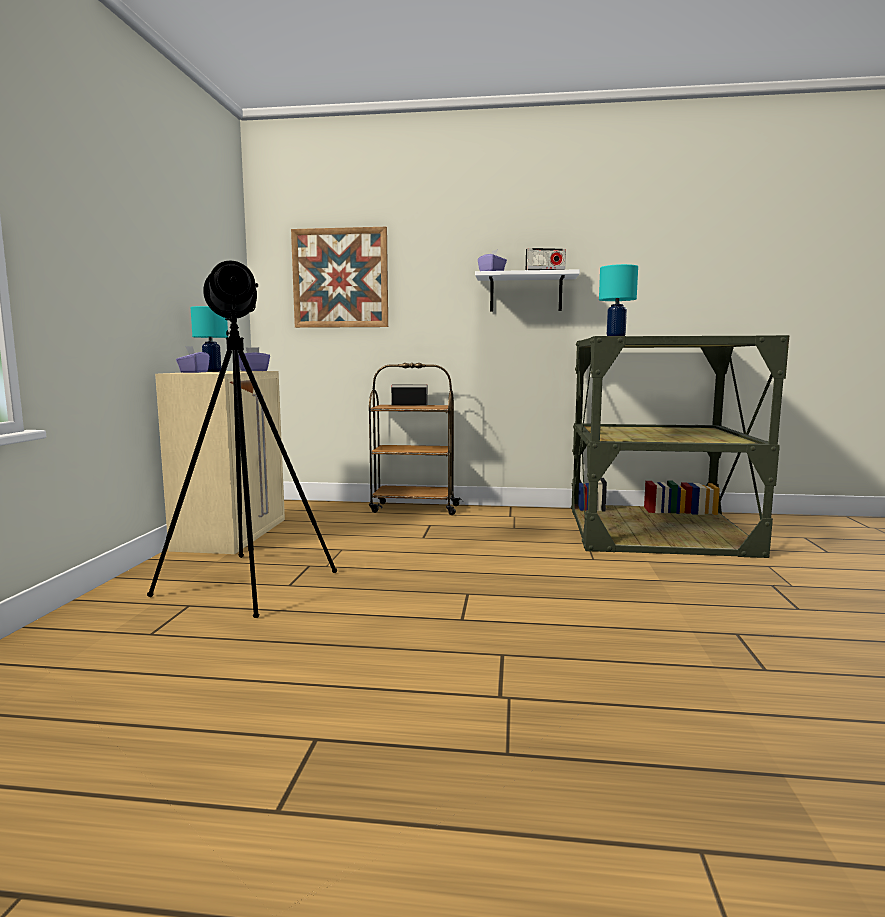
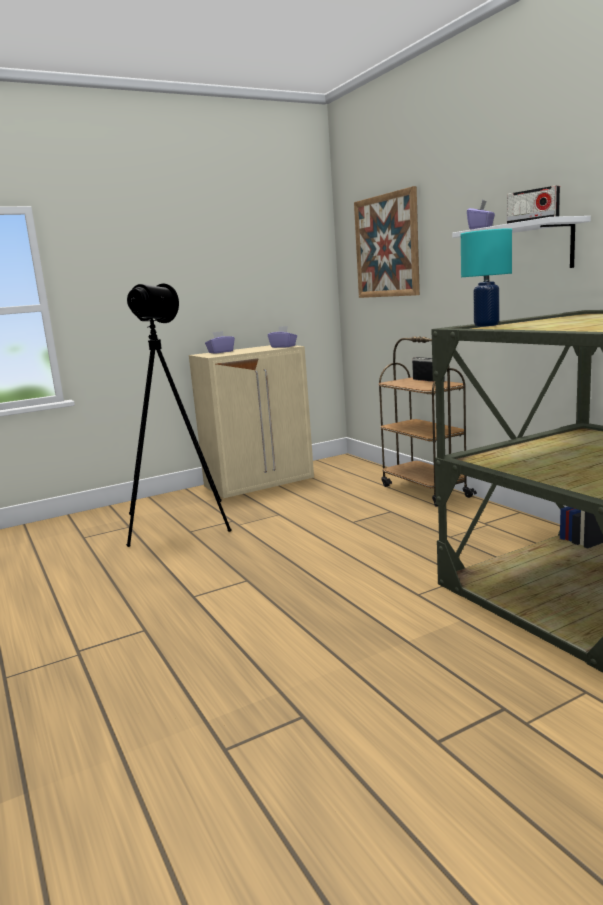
camera: 55 degrees right, 5 degrees up
(211, 371) = (250, 348): turquoise table lamp -> none

